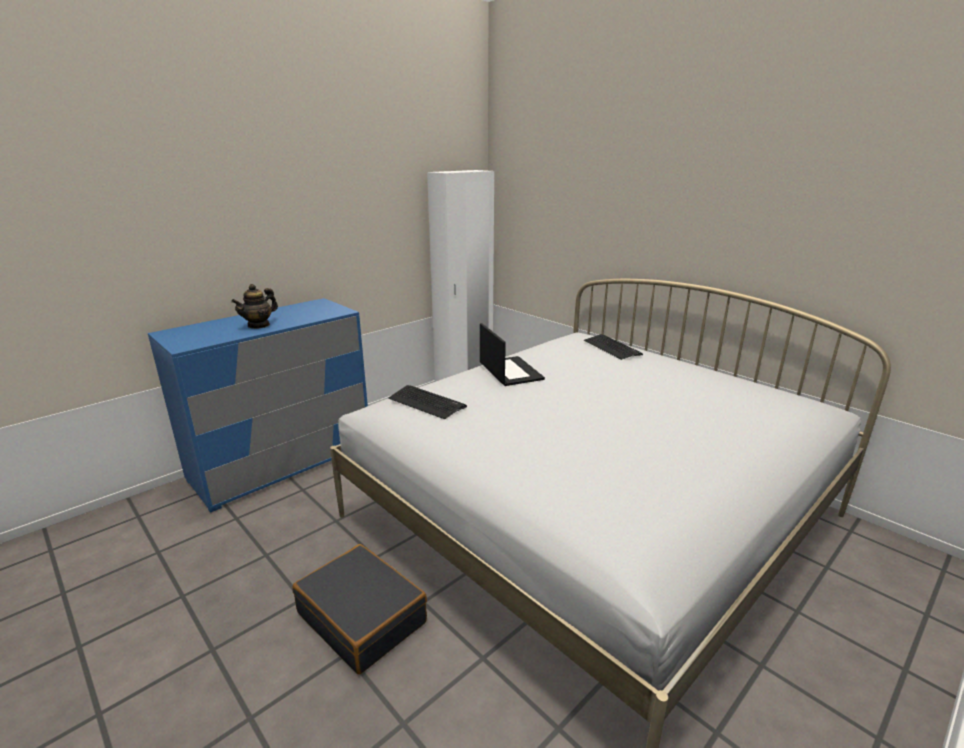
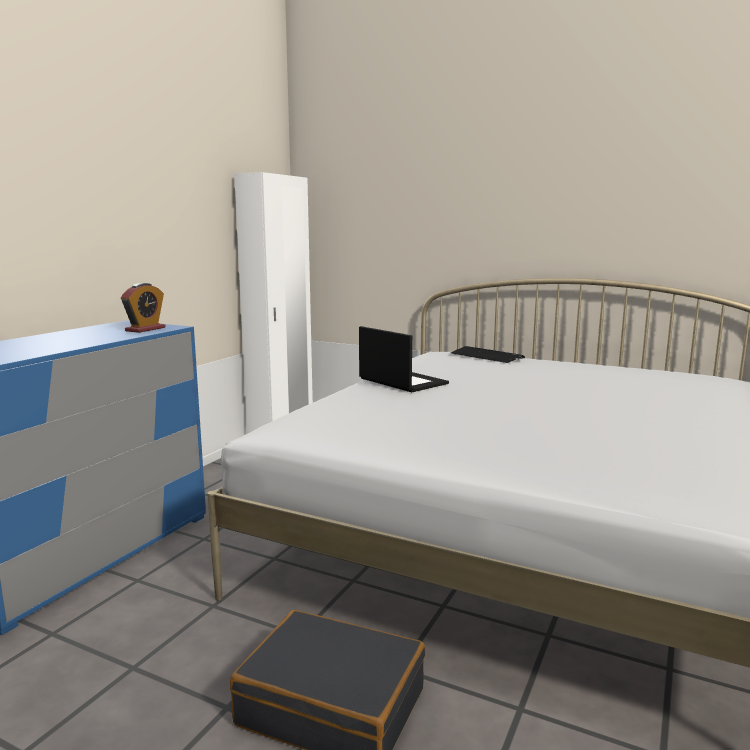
camera: 20 degrees left, 10 degrees down
(259, 325) = (66, 342): teapot -> none
(323, 312) = (145, 329): none -> alarm clock
(426, 402) = (337, 414): keyboard -> none

